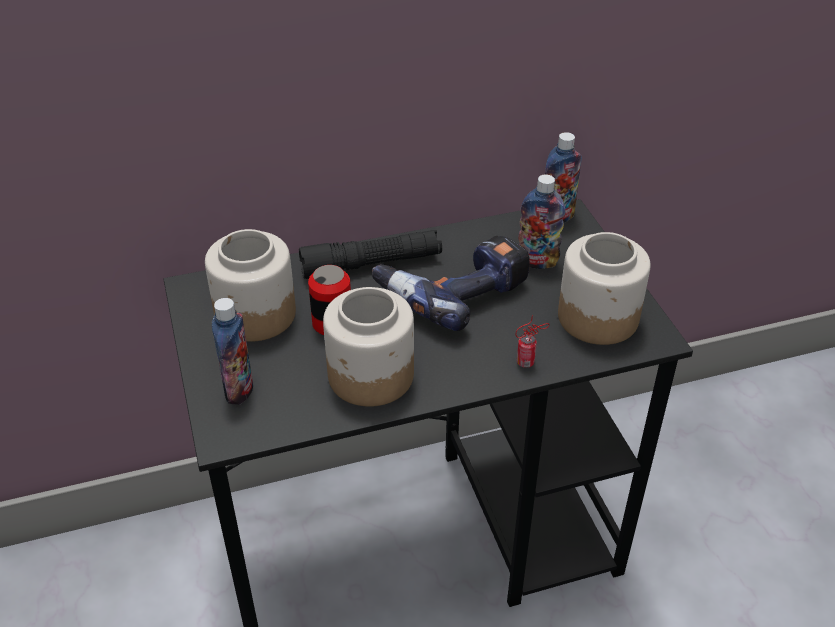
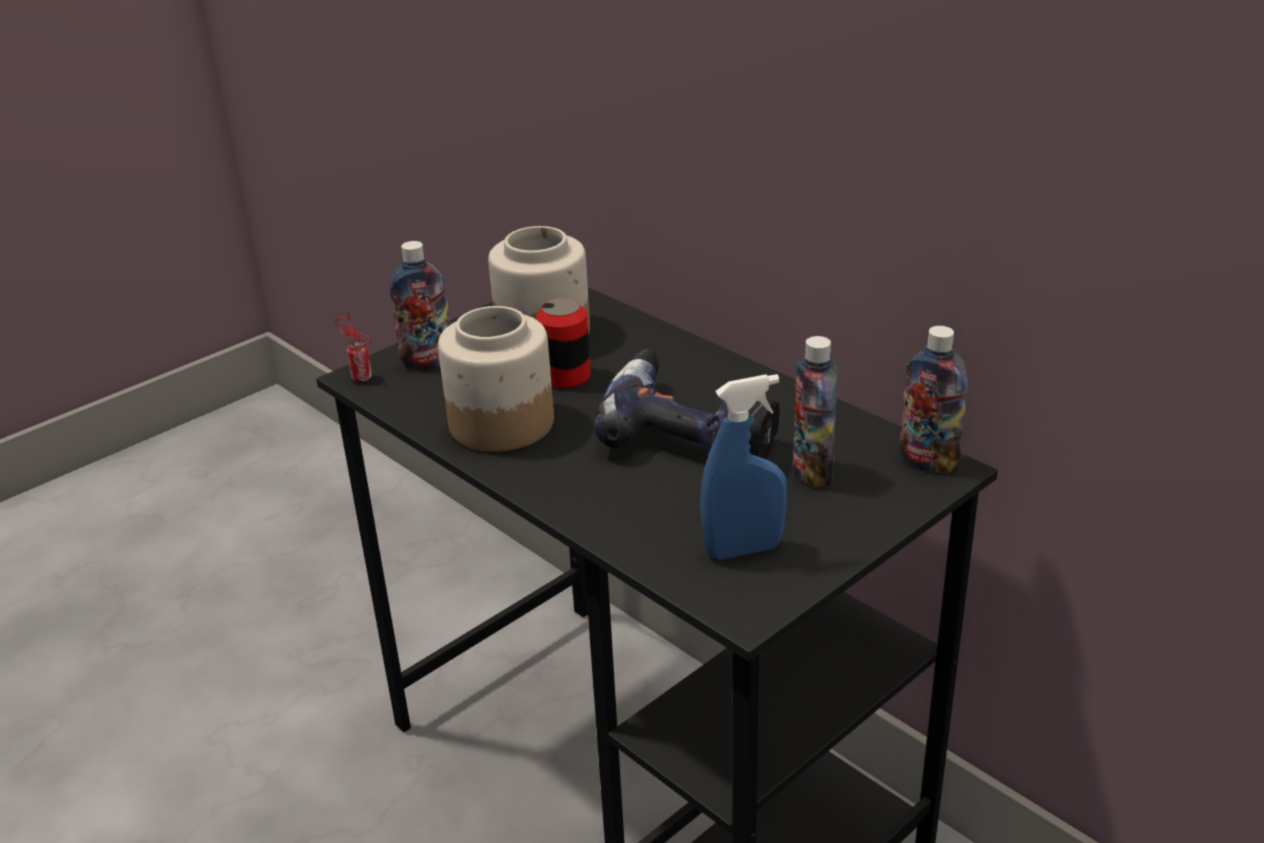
camera: 65 degrees right, 10 degrees down
(371, 264) = (687, 367): black flashlight -> none
(527, 362) = (606, 517): can -> can (364, 379)
(599, 317) = (743, 550): jar -> blue spray bottle

